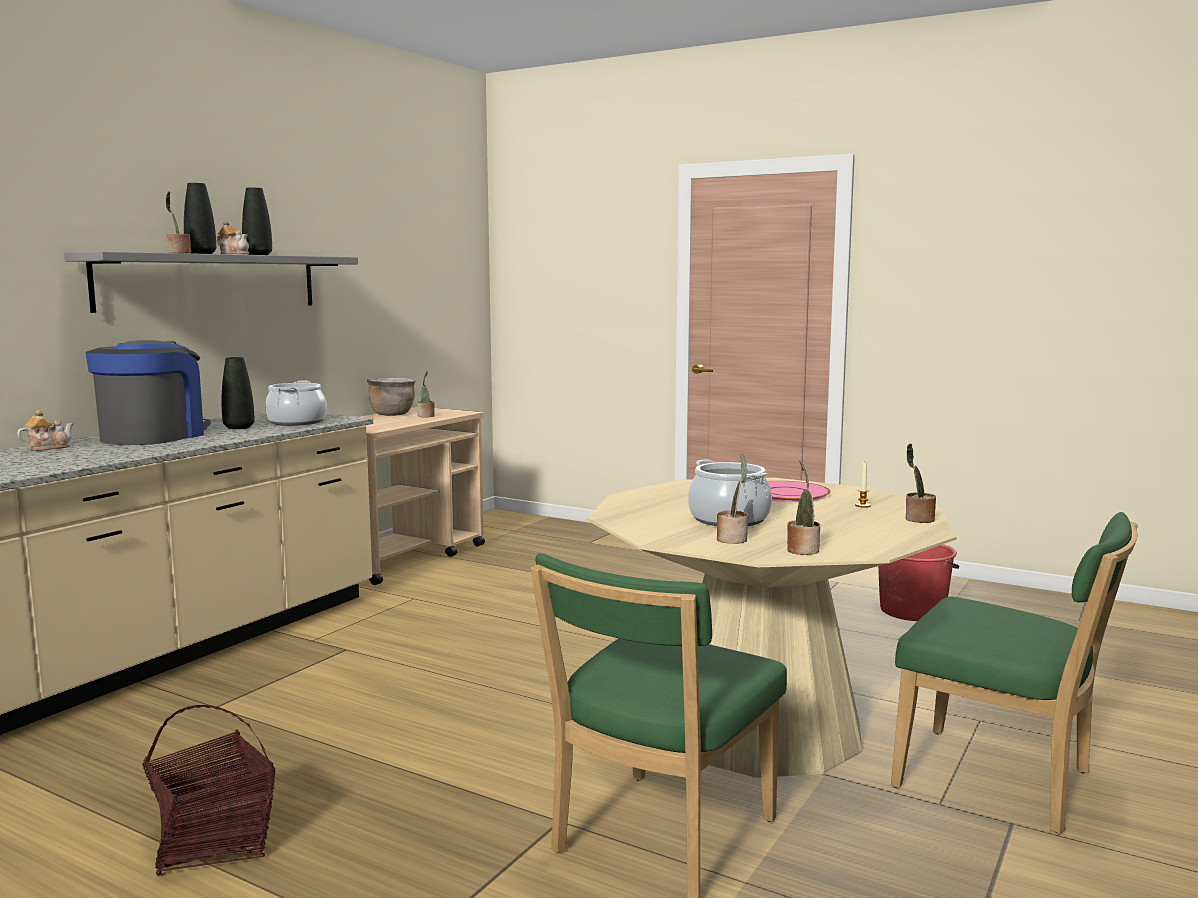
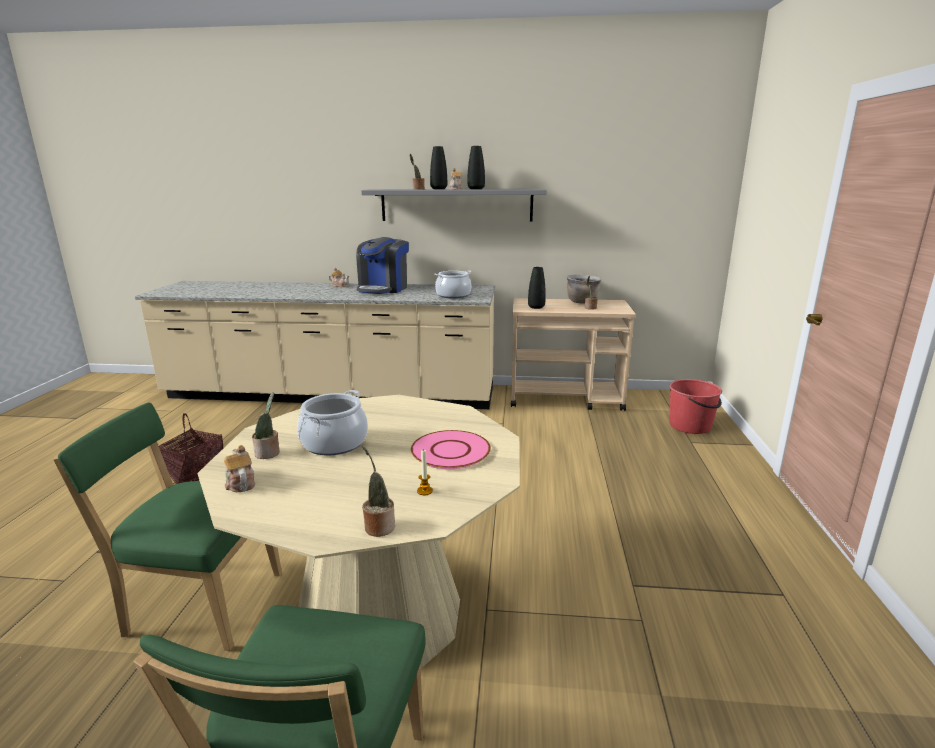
camera: 65 degrees right, 10 degrees up
(154, 436) = (383, 289): coffee machine -> coffee machine turned 120 degrees clockwise
(239, 427) = (423, 292): black vase -> black vase (536, 307)
(802, 550) = (240, 483): potted plant -> teapot
(912, 611) = (762, 673): red bucket -> red bucket (691, 426)

